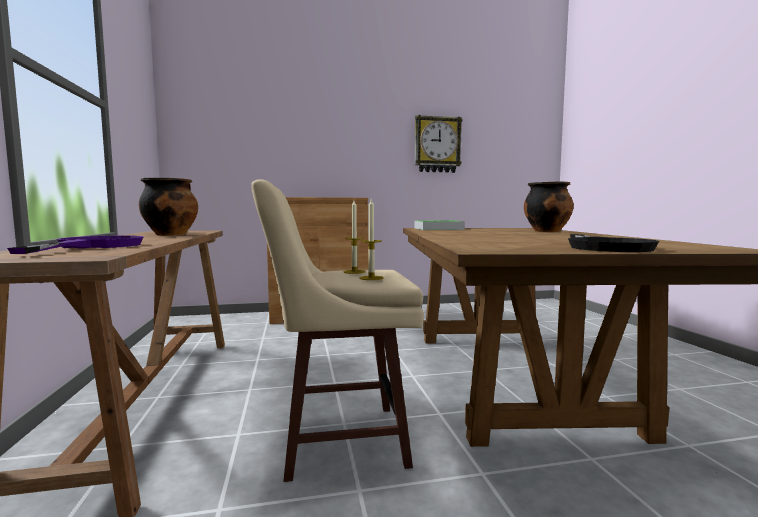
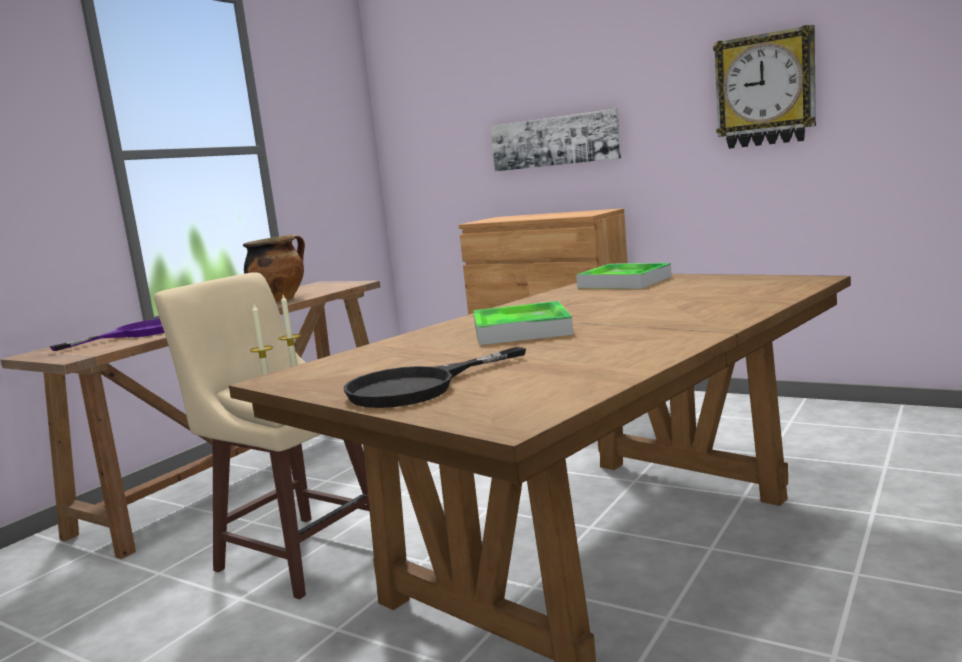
camera: 45 degrees right, 5 degrees up
(315, 154) = (554, 141): none -> picture
(502, 236) = (521, 330): none -> tray
(546, 231) = (715, 307): cooking pot -> none

